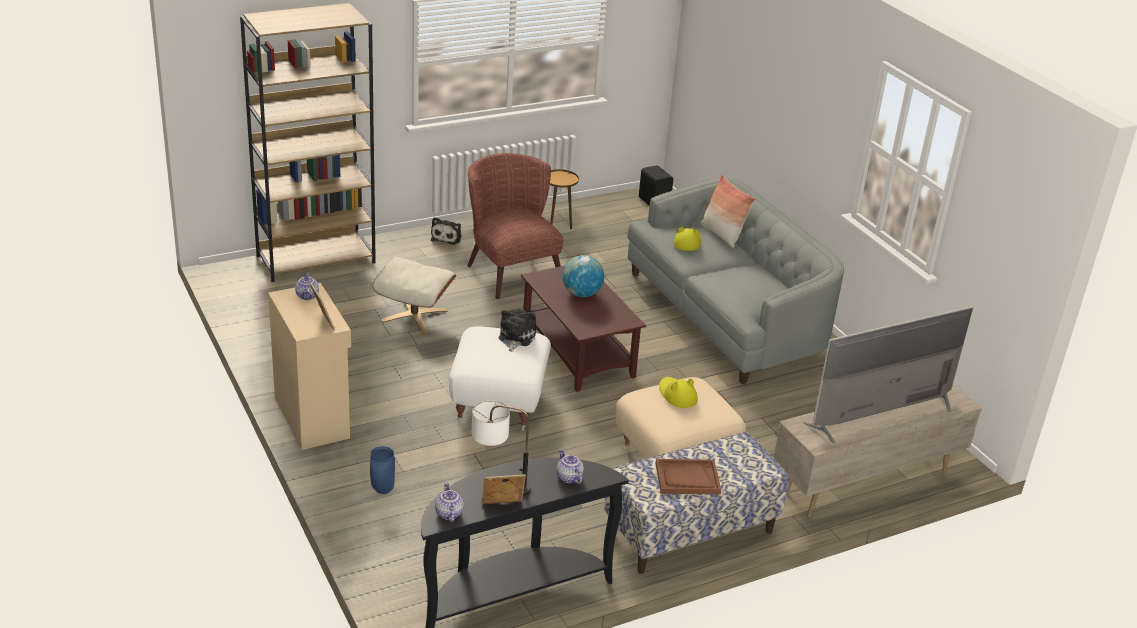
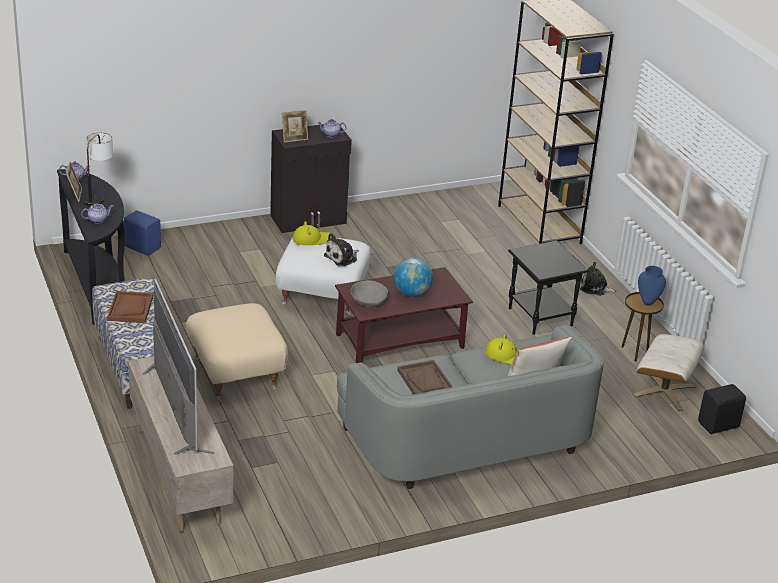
camera: 95 degrees right, 0 degrees up
(313, 417) = (309, 220): beige cabinet -> black cabinet
(383, 490) = (218, 243): blue vase -> blue vase (647, 303)
(402, 560) = (143, 247): none -> blue speaker
(414, 315) = (453, 265): beige ottoman -> beige ottoman (664, 391)
(510, 270) = (540, 317): brown armchair -> black side table
(515, 337) = (342, 258): plush toy -> plush toy turned 120 degrees clockwise
(606, 319) = (368, 301): none -> grey bowl
(677, 395) = (248, 323): yellow hat -> yellow hat (312, 239)
(749, 283) = (425, 381): none -> brown tray

